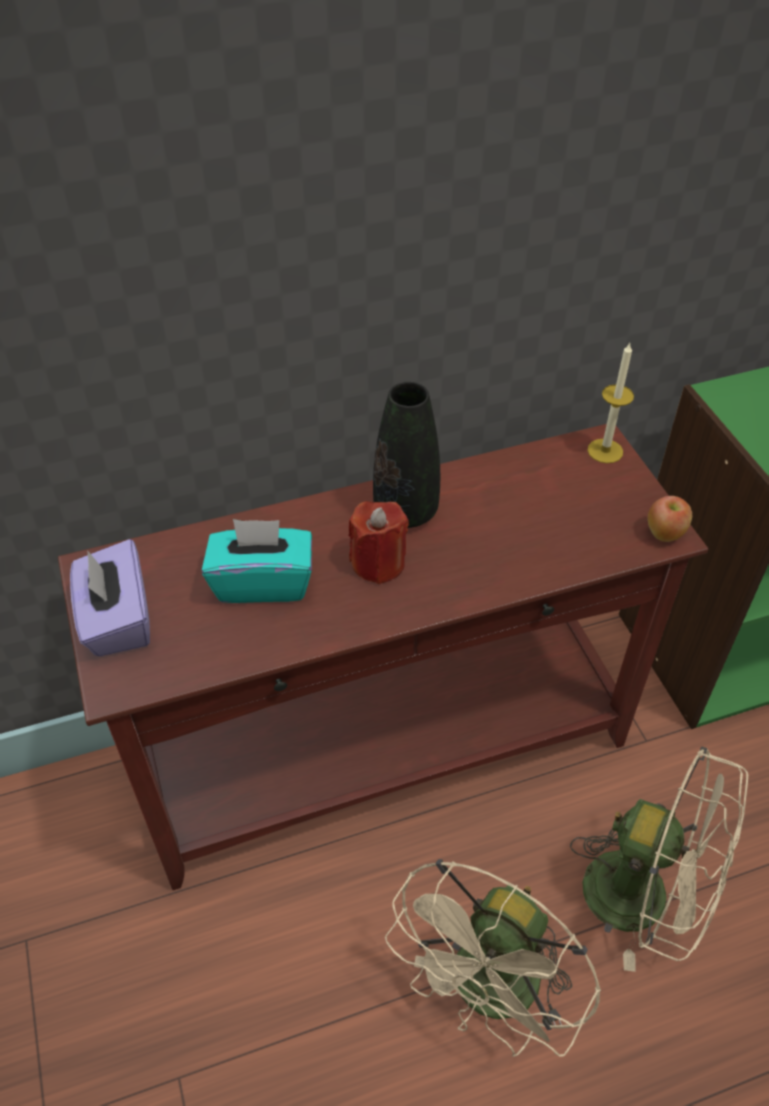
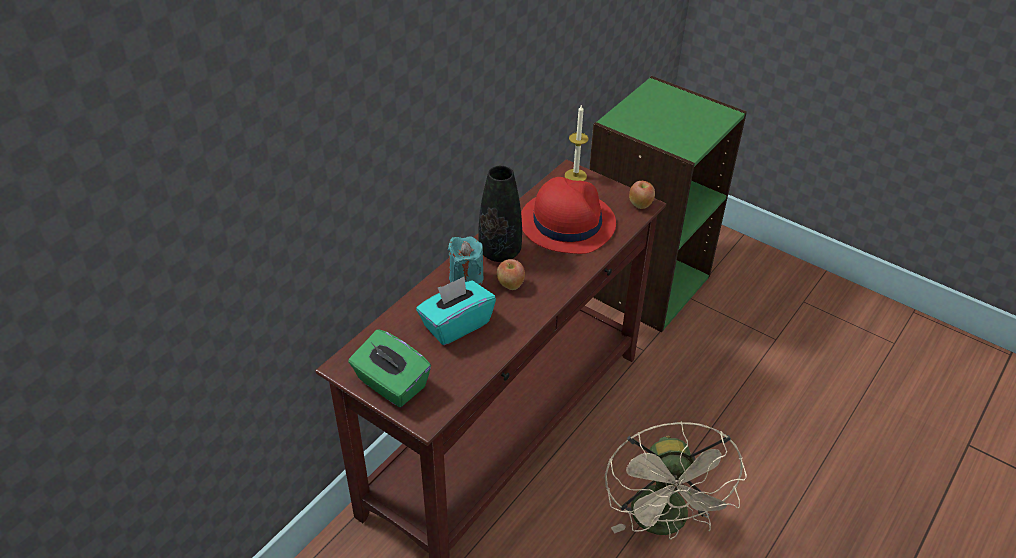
camera: 35 degrees left, 5 degrees down
(117, 620) = (391, 384): purple tissue box -> green tissue box
(331, 526) = (466, 278): none -> turquoise candle
(378, 563) = (510, 285): red candle -> apple
(533, 511) = (567, 222): none -> red hat
(644, 898) = (702, 429): beige fan -> none

